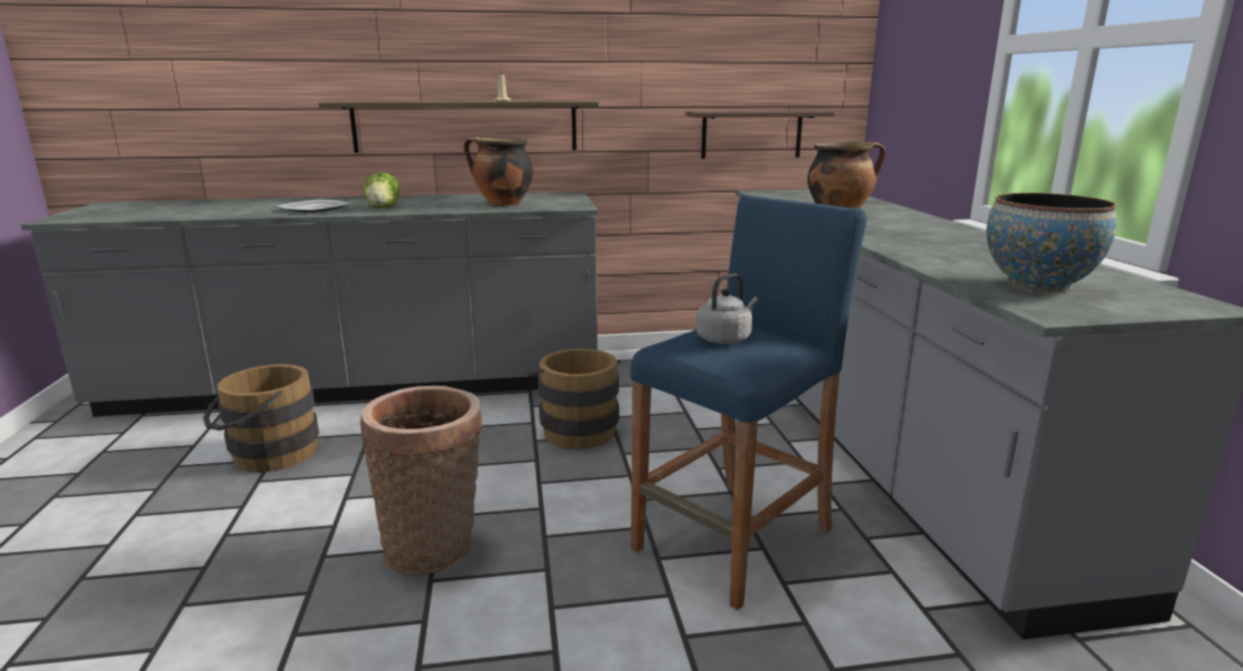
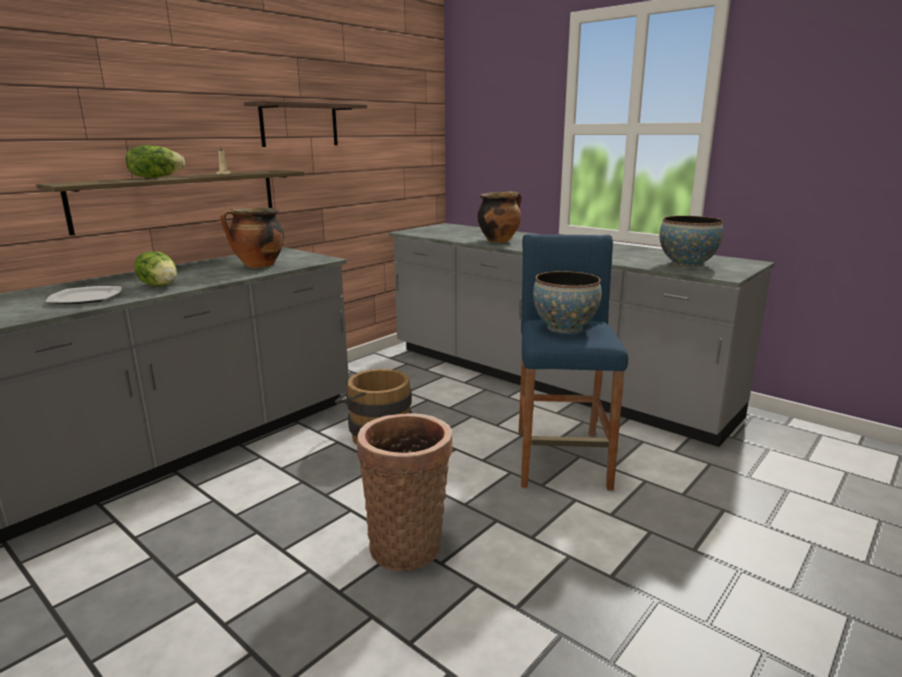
camera: 40 degrees left, 0 degrees up
(267, 455) = (142, 555): brown bucket -> none
(434, 101) = (155, 177): none -> lettuce
(725, 339) = (564, 327): grey kettle -> bowl
(751, 134) = (386, 189): shelf -> shelf (299, 125)

